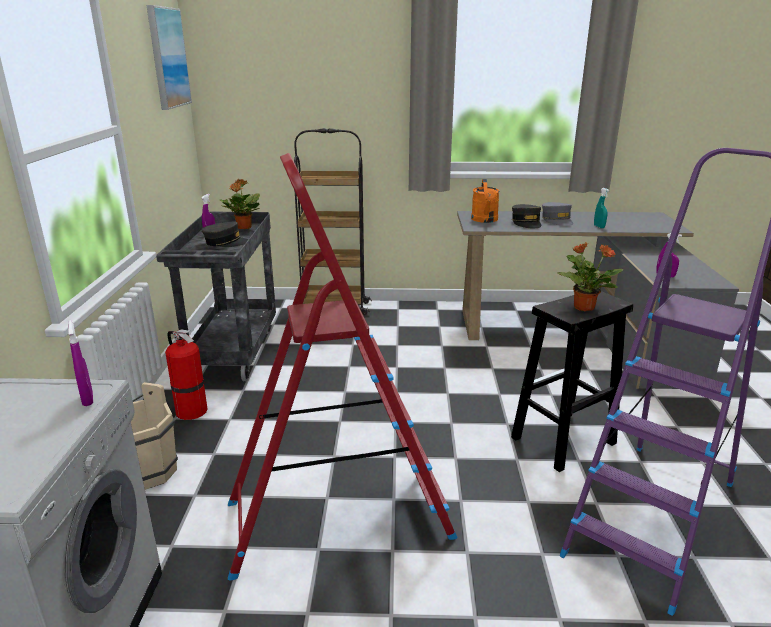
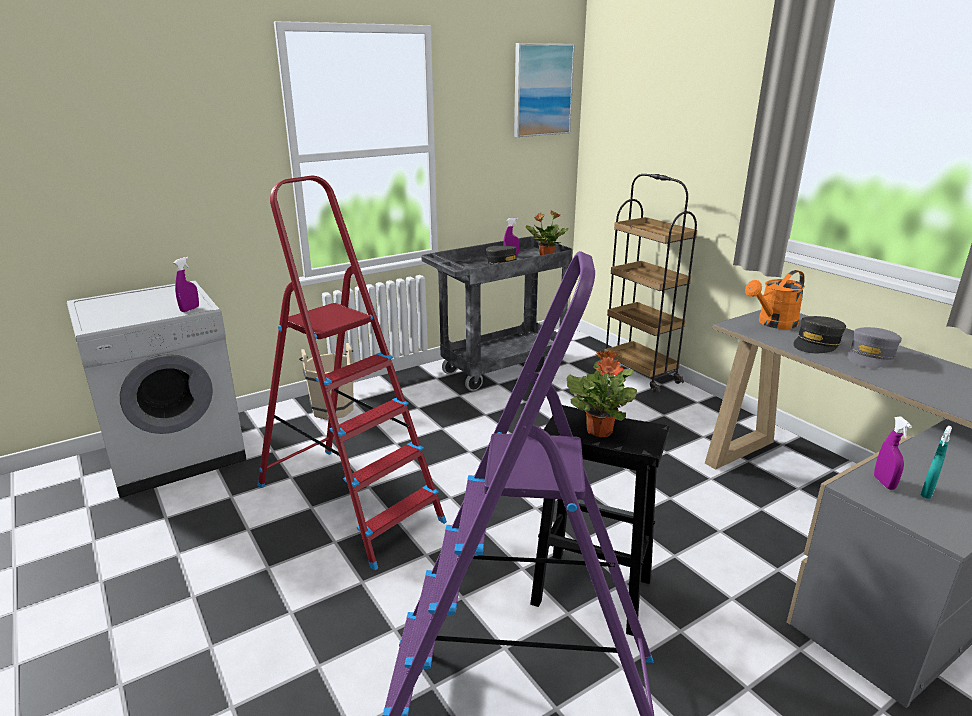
camera: 55 degrees right, 0 degrees up
(190, 410) = (411, 389): fire extinguisher -> none
(599, 227) = (909, 385): turquoise spray bottle -> turquoise spray bottle (927, 493)

